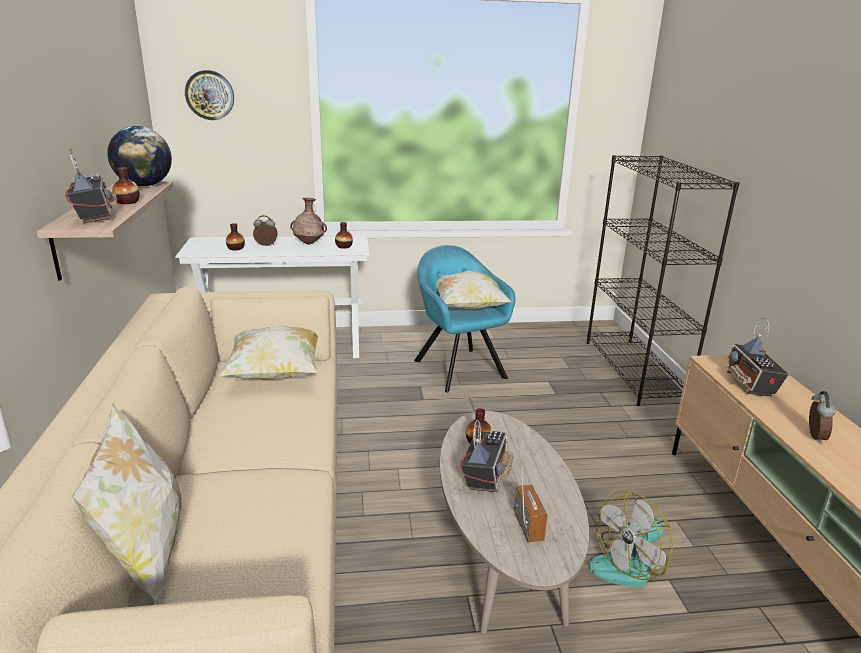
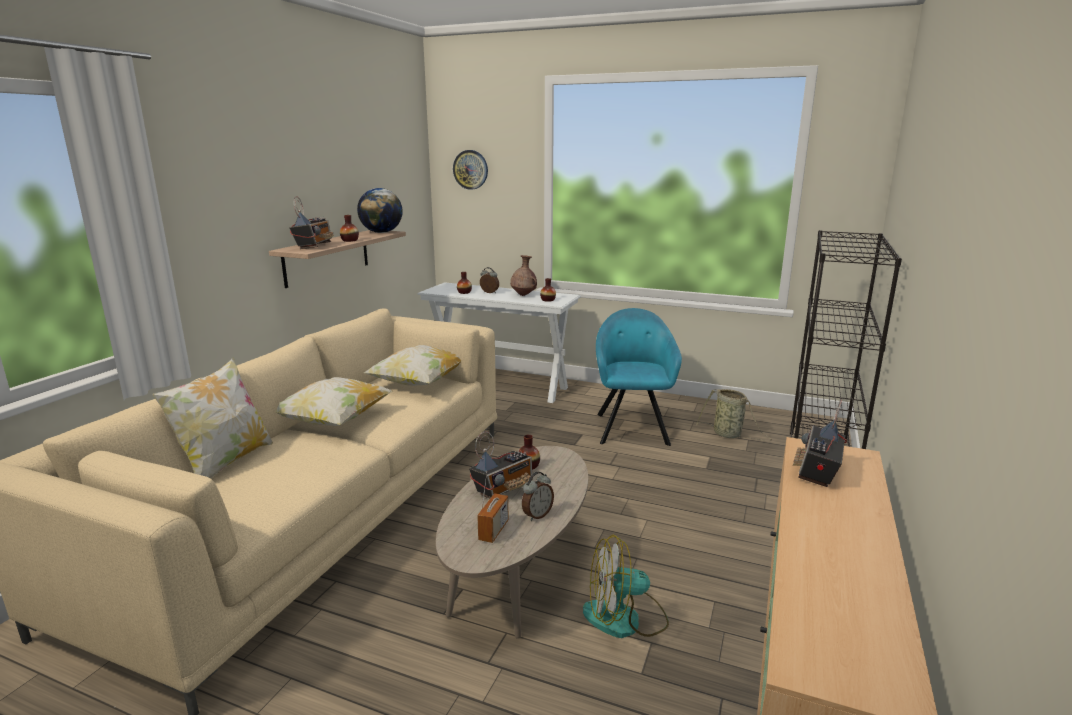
camera: 30 degrees right, 5 degrees down
(468, 307) = (639, 368): pillow -> pillow (333, 421)
(544, 356) = (729, 435): none -> basket
(813, 436) = (821, 528): alarm clock -> alarm clock (537, 515)

